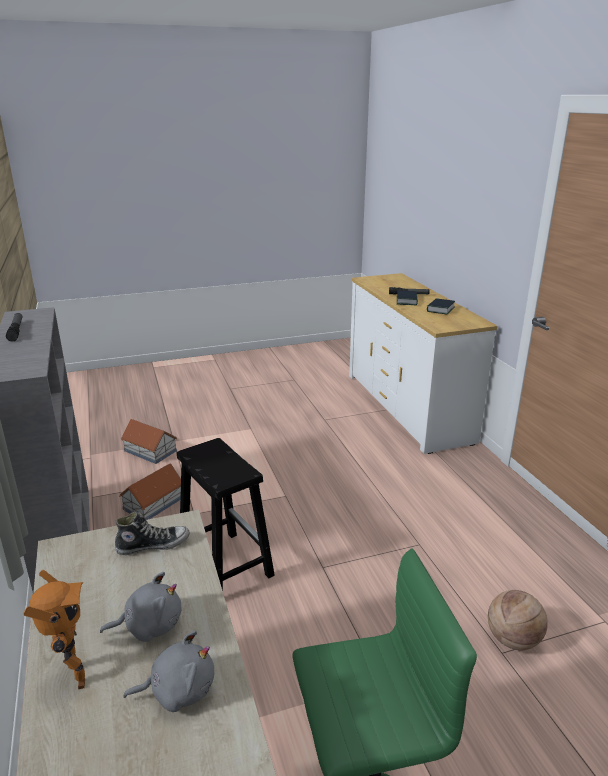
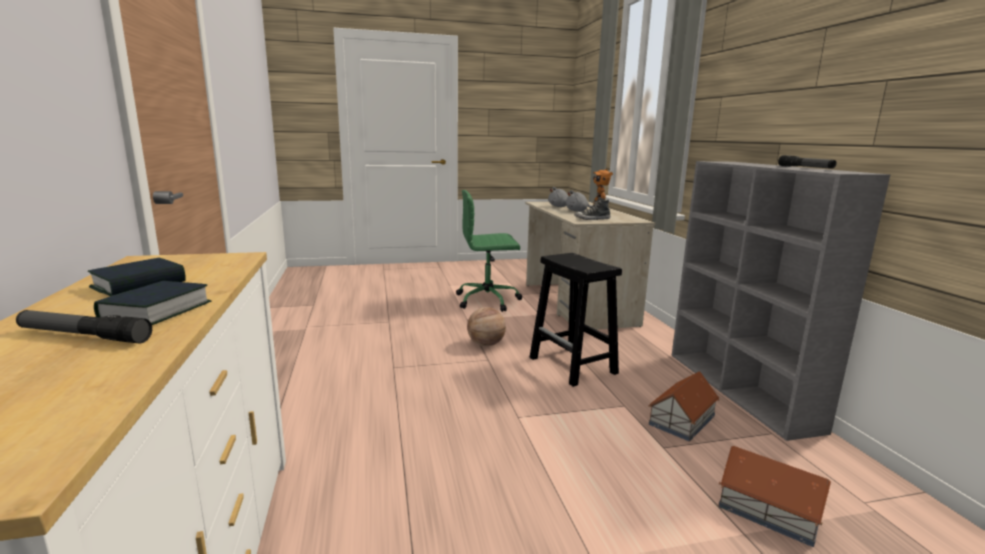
camera: 175 degrees left, 10 degrees down
(512, 639) = (376, 324): basketball -> basketball (486, 344)

